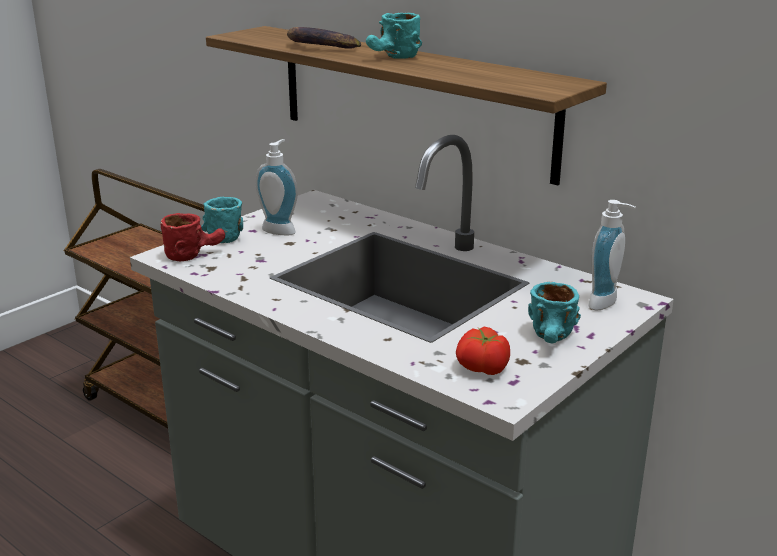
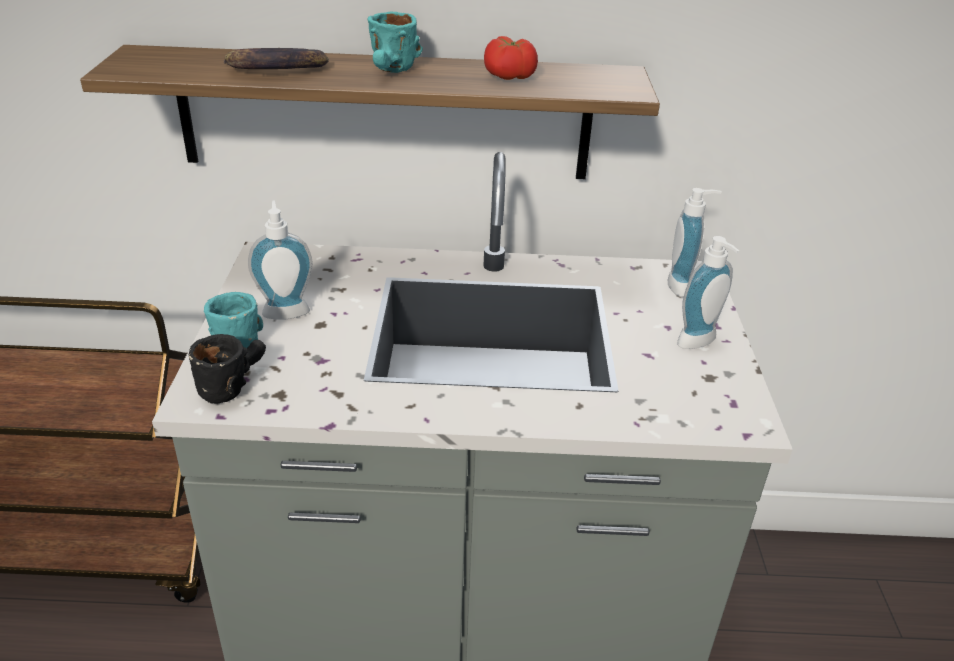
camera: 40 degrees left, 10 degrees up
(195, 254) = (232, 382): red mug -> black mug
(482, 368) = (693, 400): tomato -> tomato (509, 77)
(553, 340) = (700, 343): turquoise mug -> soap dispenser

